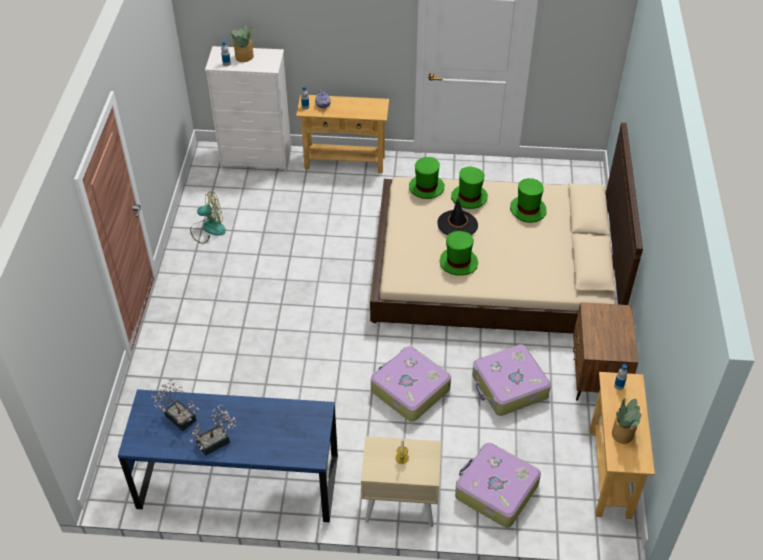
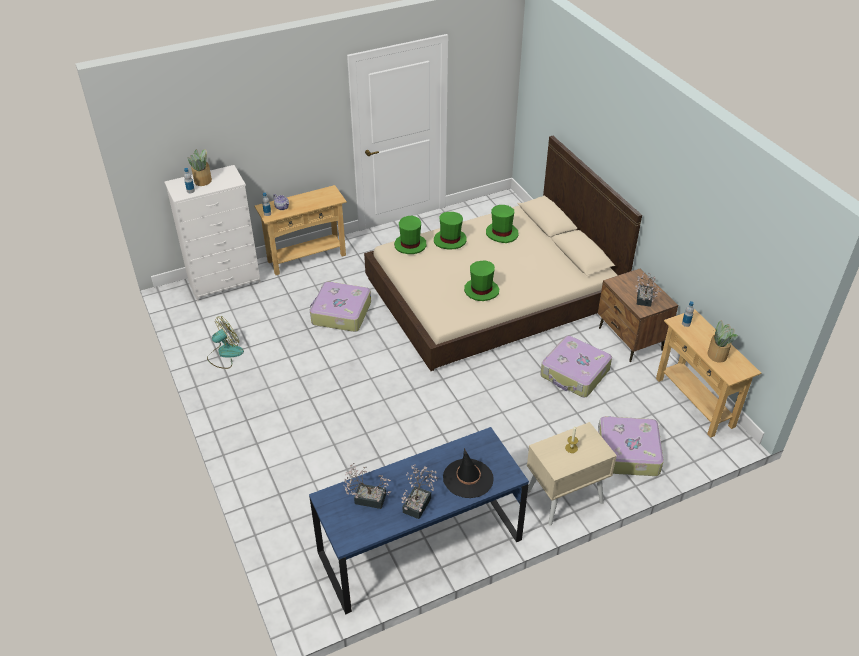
camera: 30 degrees left, 5 degrees down
(409, 390) = (501, 409): suitcase -> suitcase (340, 313)
(457, 224) = (457, 263): black hat -> black hat (468, 478)
(604, 341) = (643, 300): none -> potted plant

